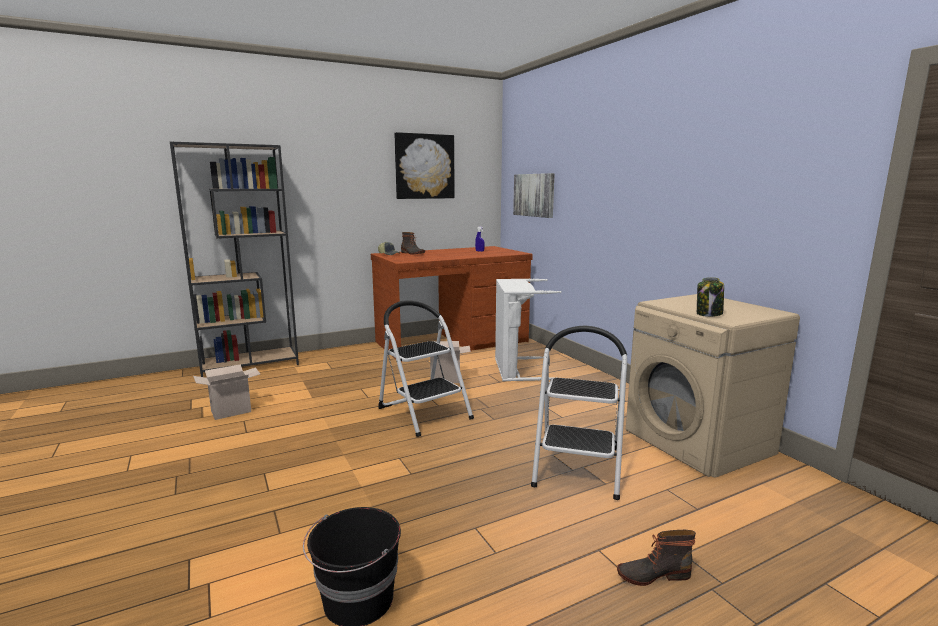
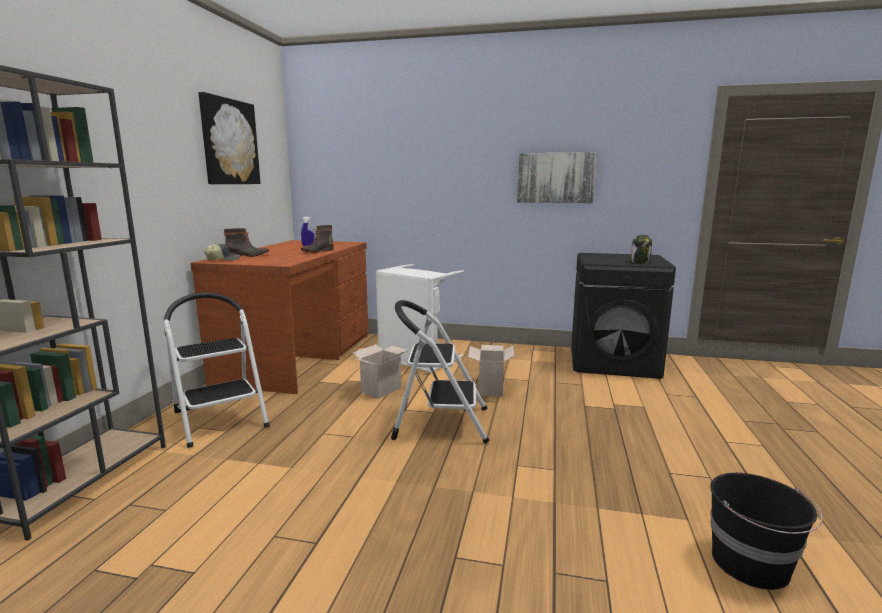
camera: 50 degrees left, 0 degrees up
(232, 411) = (221, 538): cardboard box -> cardboard box (489, 388)
(534, 195) = (354, 179): picture -> picture (555, 178)
(578, 465) = (610, 404): step ladder -> step ladder (220, 418)
(653, 574) = (761, 437): boot -> boot (317, 251)
(696, 442) = (615, 363): beige washing machine -> black washing machine

